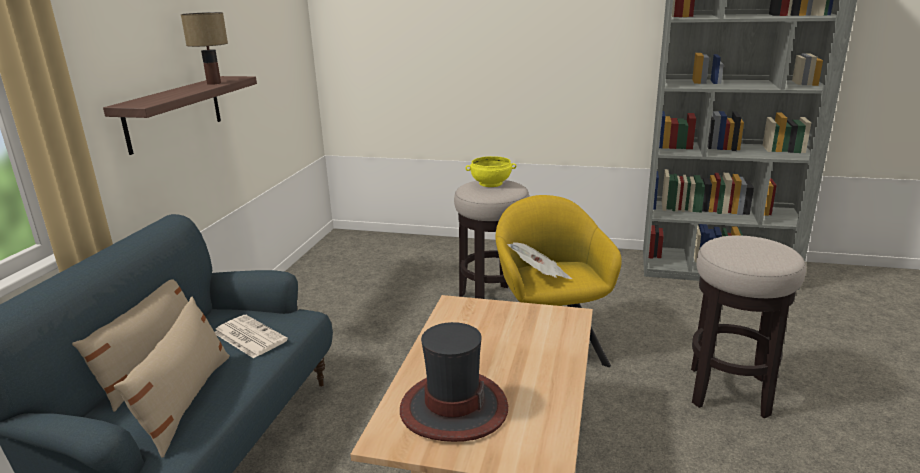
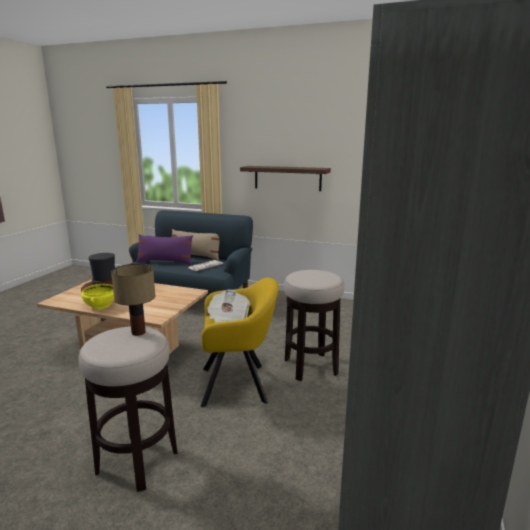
camera: 95 degrees right, 5 degrees down
(186, 401) = (165, 262): beige pillow -> purple pillow
(213, 83) = (301, 168): table lamp -> table lamp (137, 332)
(491, 184) = (320, 275): yellow bowl -> yellow bowl (100, 306)

